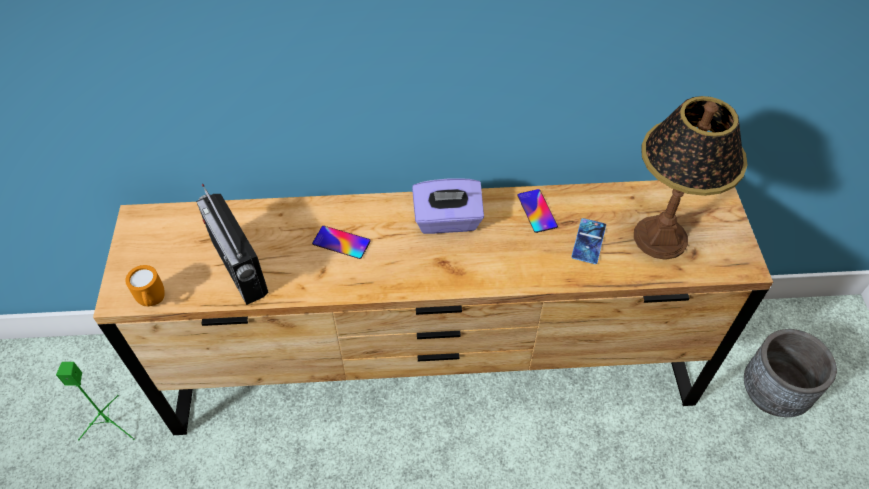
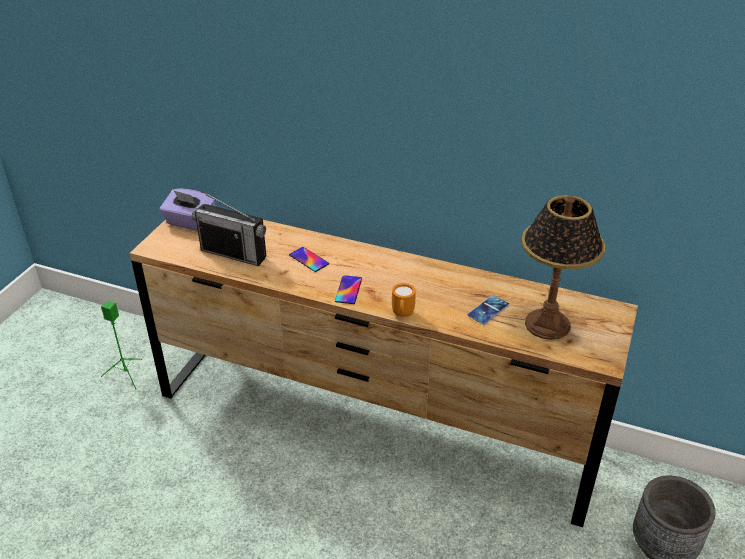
camera: 25 degrees right, 15 degrees down
(153, 302) = (169, 256): orange mug -> orange mug (402, 315)
(239, 267) = (233, 253): radio -> radio turned 60 degrees counterclockwise
(447, 221) = (391, 269): purple tissue box -> purple tissue box (190, 222)
(537, 211) = (461, 281): phone -> phone (348, 290)

